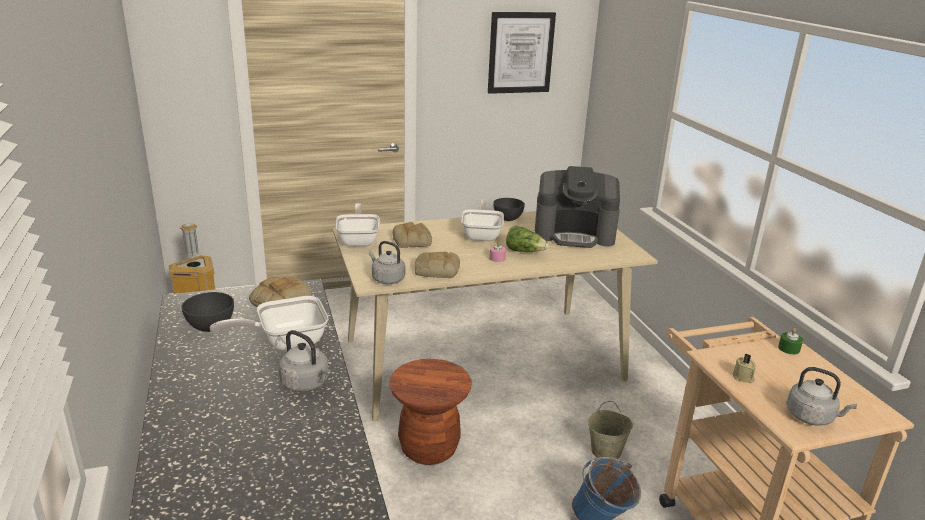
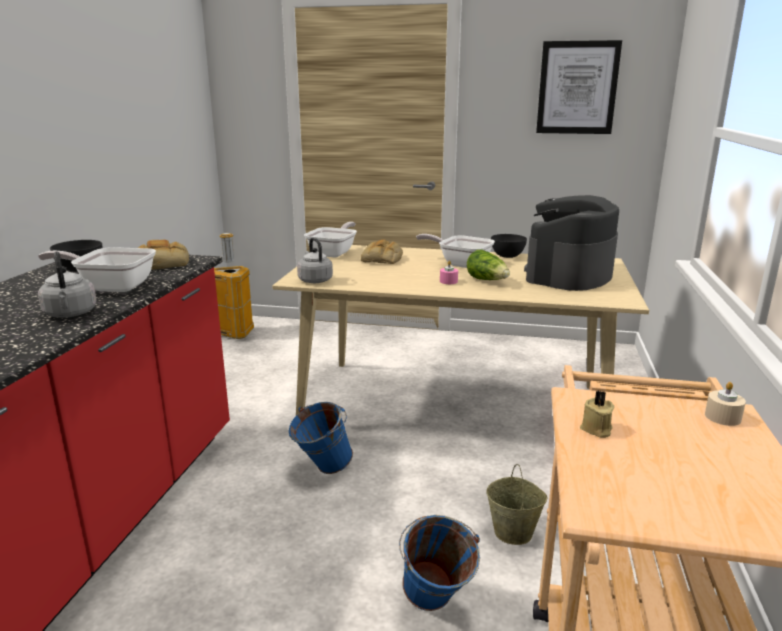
camera: 30 degrees right, 5 degrees down
(429, 448) = (322, 469): brown stool -> blue bucket
(436, 270) = (371, 281): bread -> none
(482, 235) = (460, 264): frying pan -> frying pan turned 90 degrees counterclockwise
(574, 234) = (568, 275): coffee machine -> coffee machine turned 90 degrees clockwise
(789, 349) = (722, 417): green candle -> beige candle
(812, 417) = (653, 502): grey kettle -> none

